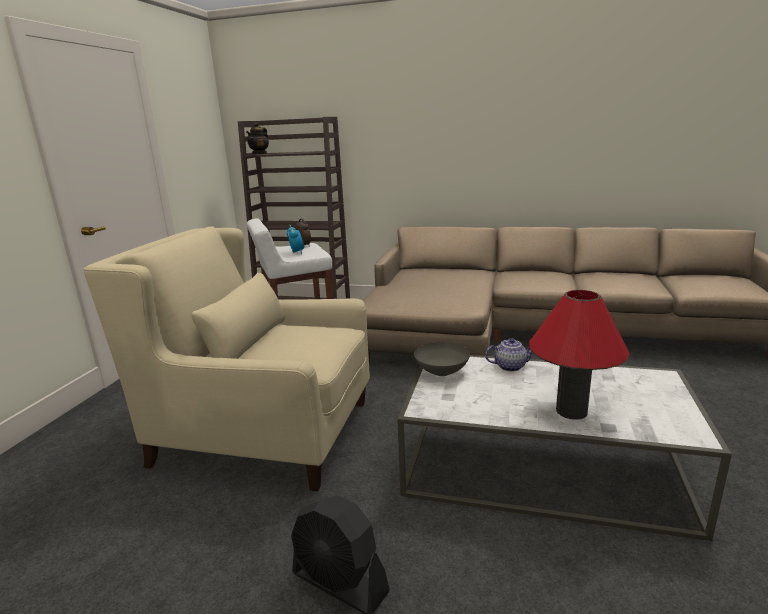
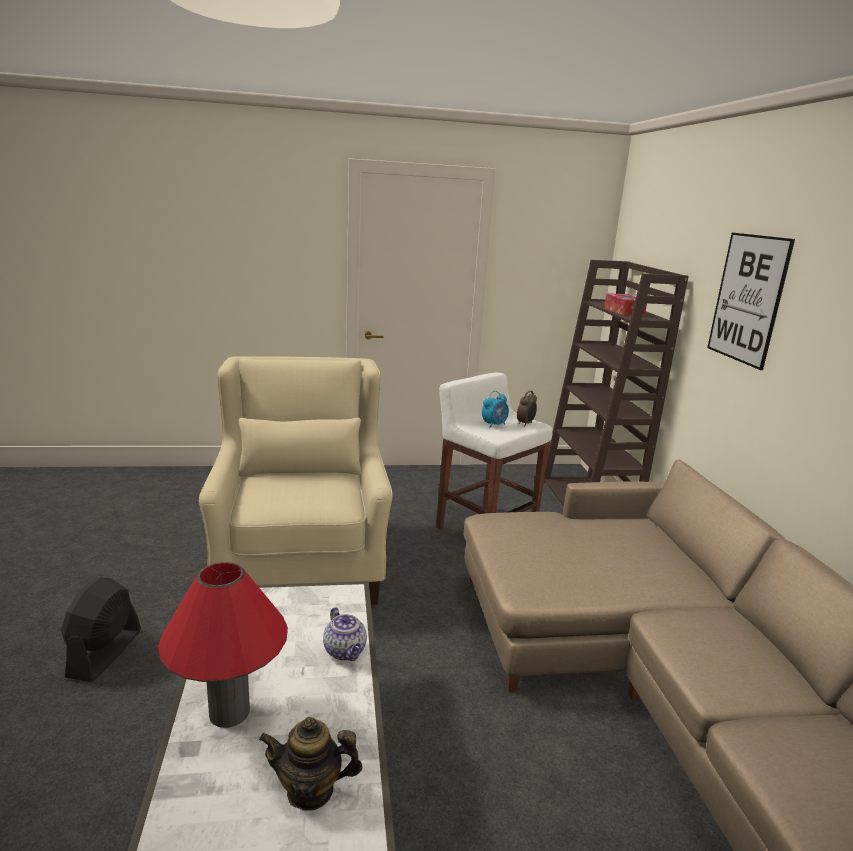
camera: 65 degrees right, 0 degrees up
(260, 154) = (603, 303): teapot -> teapot (310, 790)
(294, 152) = (623, 311): none -> tissue box
(400, 119) = (748, 299): none -> picture
(442, 372) = (314, 600): grey bowl -> none

